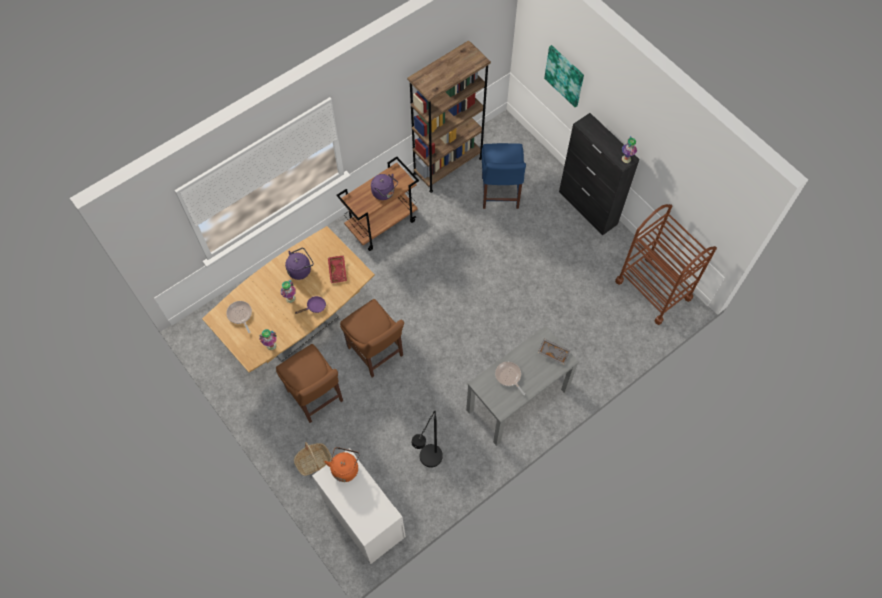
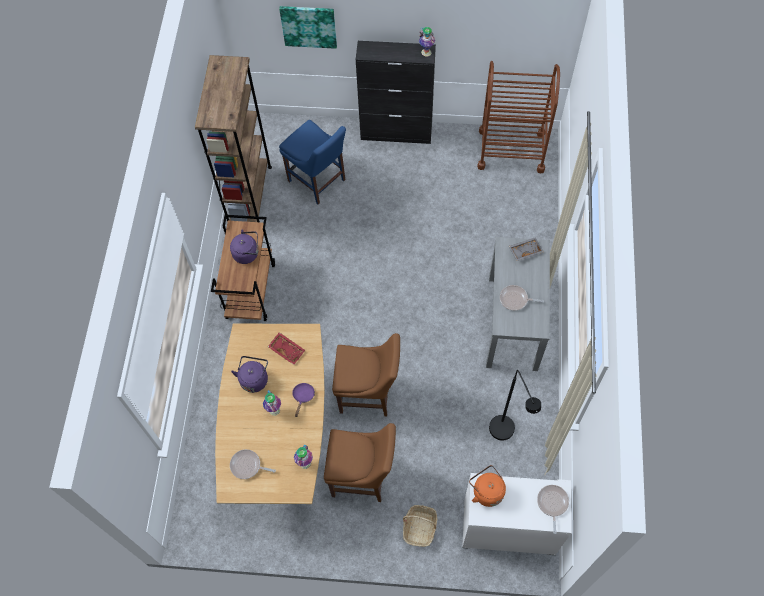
camera: 45 degrees left, 0 degrees up
(373, 517) = (552, 504): none -> frying pan

